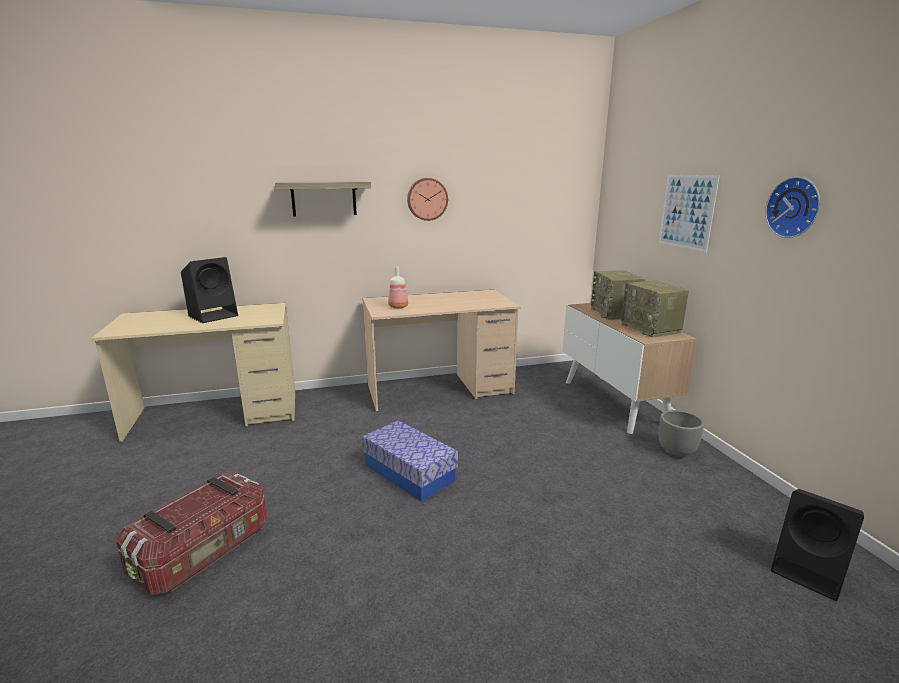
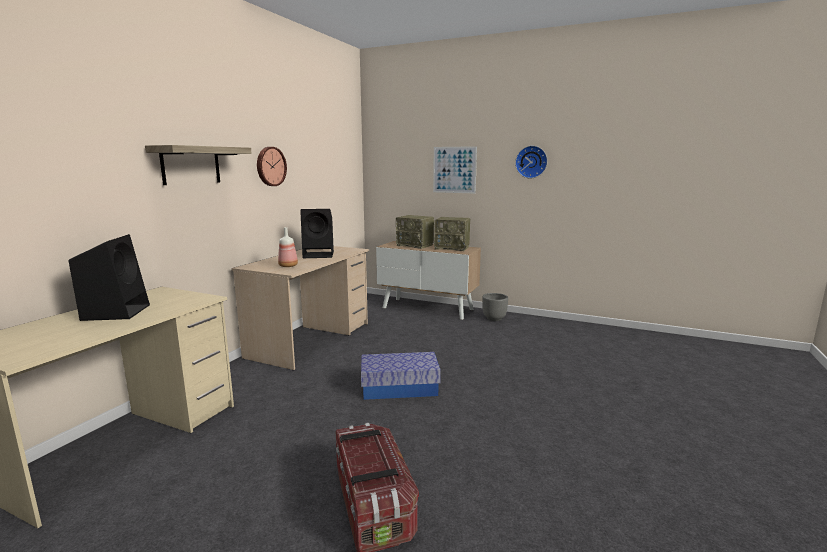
camera: 50 degrees left, 5 degrees down
(810, 571) = (603, 338): black speaker -> black speaker (319, 255)

